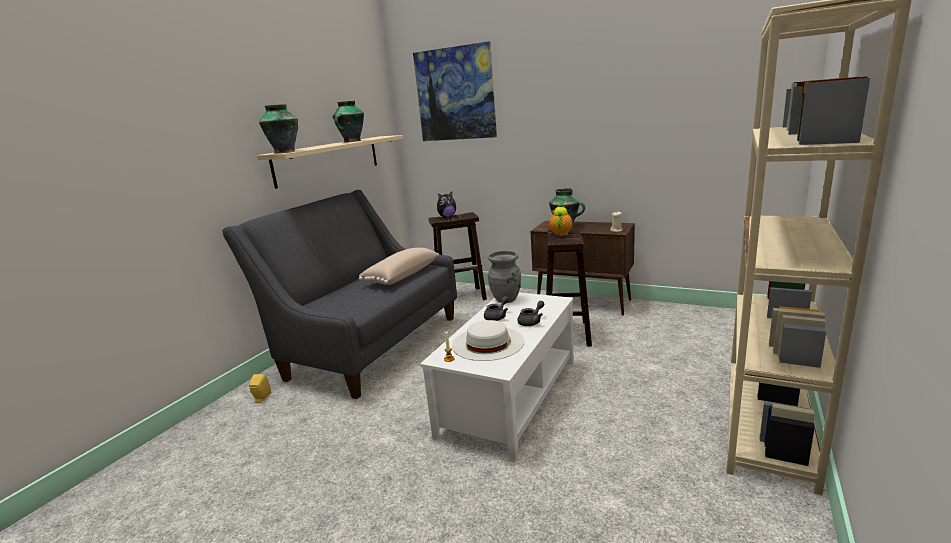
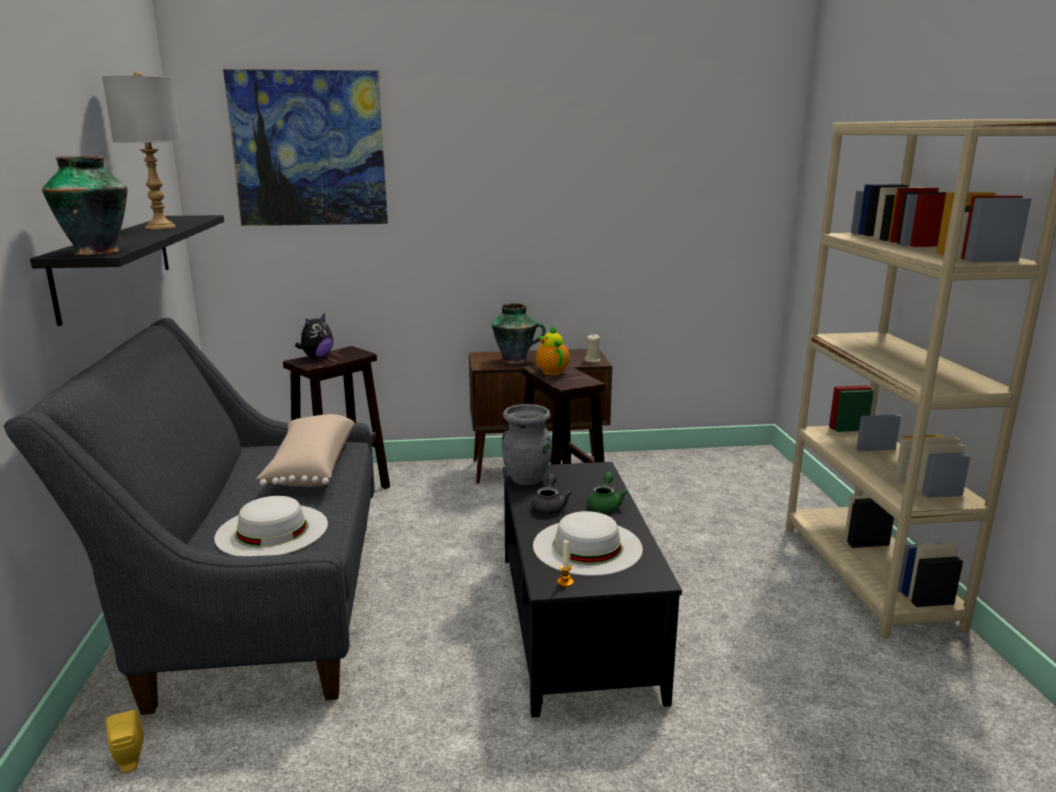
camera: 35 degrees left, 0 degrees up
(329, 160) = (116, 263): beige shelf -> black shelf
(347, 302) = (272, 530): none -> white hat
(351, 141) = (160, 227): vase -> grey table lamp
(509, 396) = (573, 622): white coffee table -> black coffee table
(531, 322) = (605, 504): grey teapot -> green teapot

